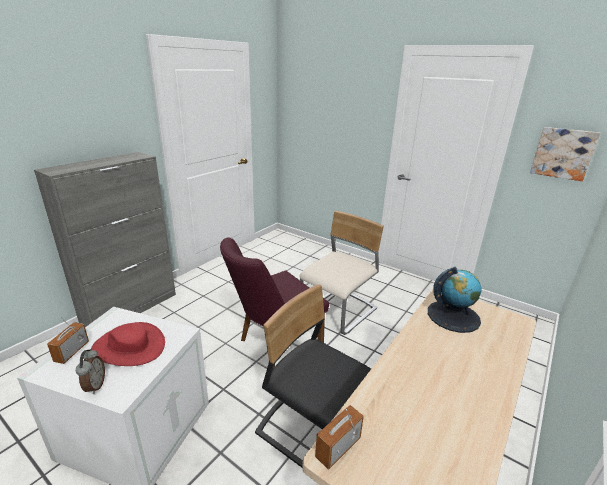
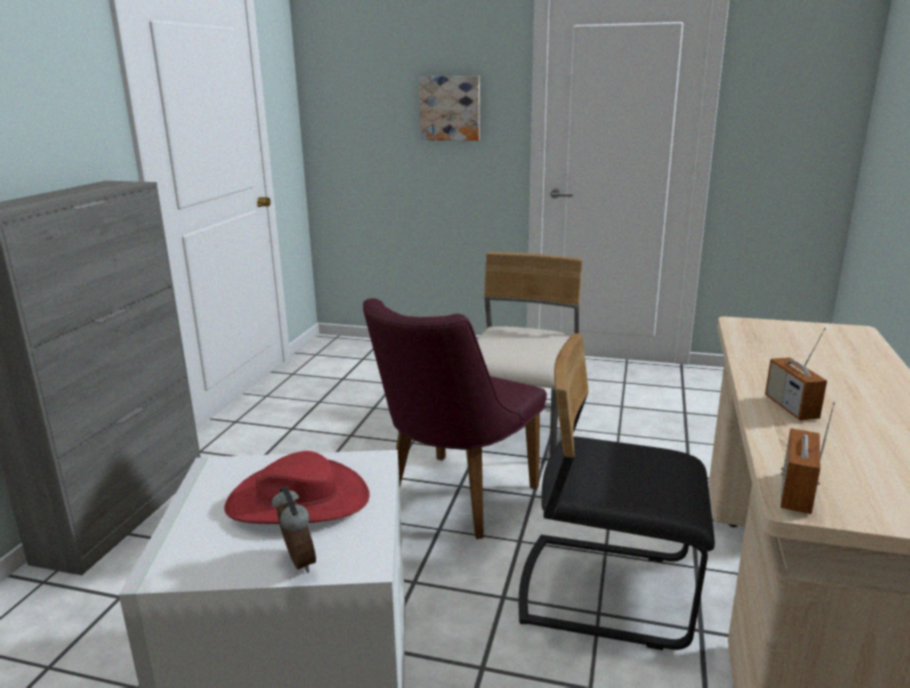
camera: 20 degrees left, 5 degrees down
(72, 351) = (191, 533): radio -> radio (791, 408)
(453, 316) = (777, 341): globe -> none
(563, 153) = (794, 119): picture -> picture (450, 108)

